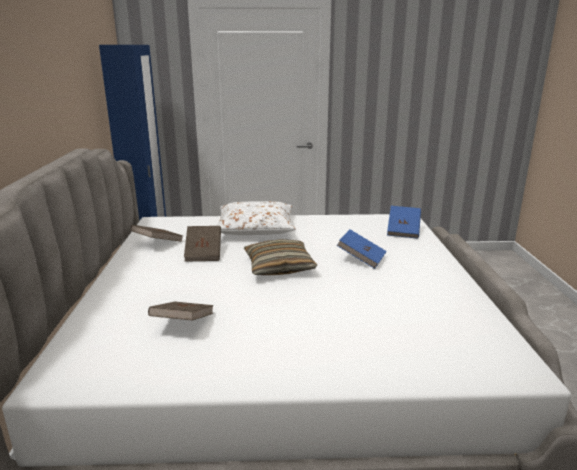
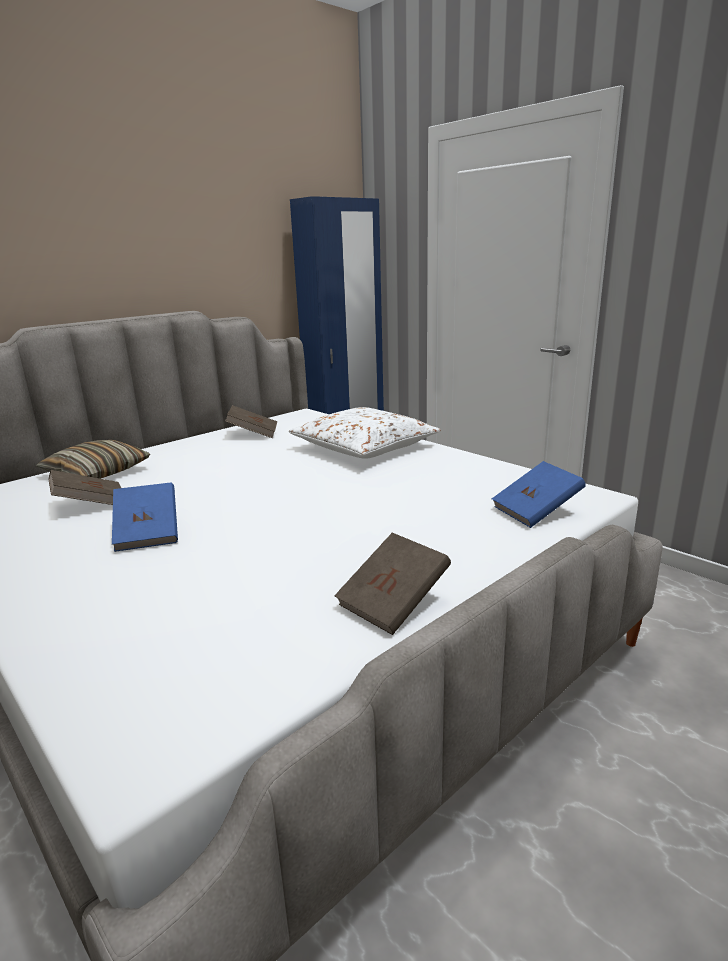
camera: 50 degrees right, 0 degrees up
(204, 253) = (258, 455): brown book -> brown book (393, 603)
(279, 267) = (278, 491): pillow -> pillow (96, 473)
(361, 259) = (378, 520): blue book -> blue book (148, 533)

